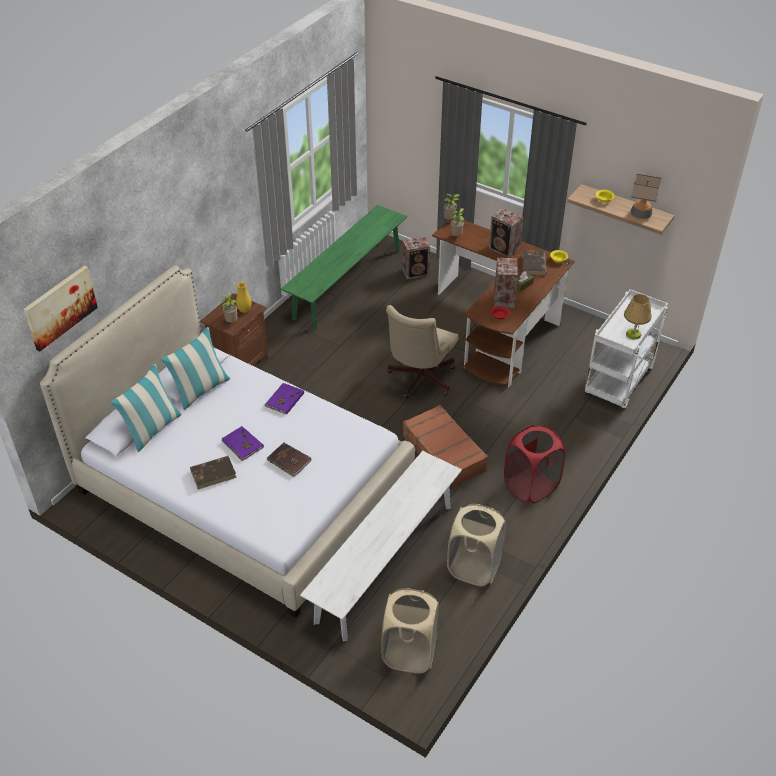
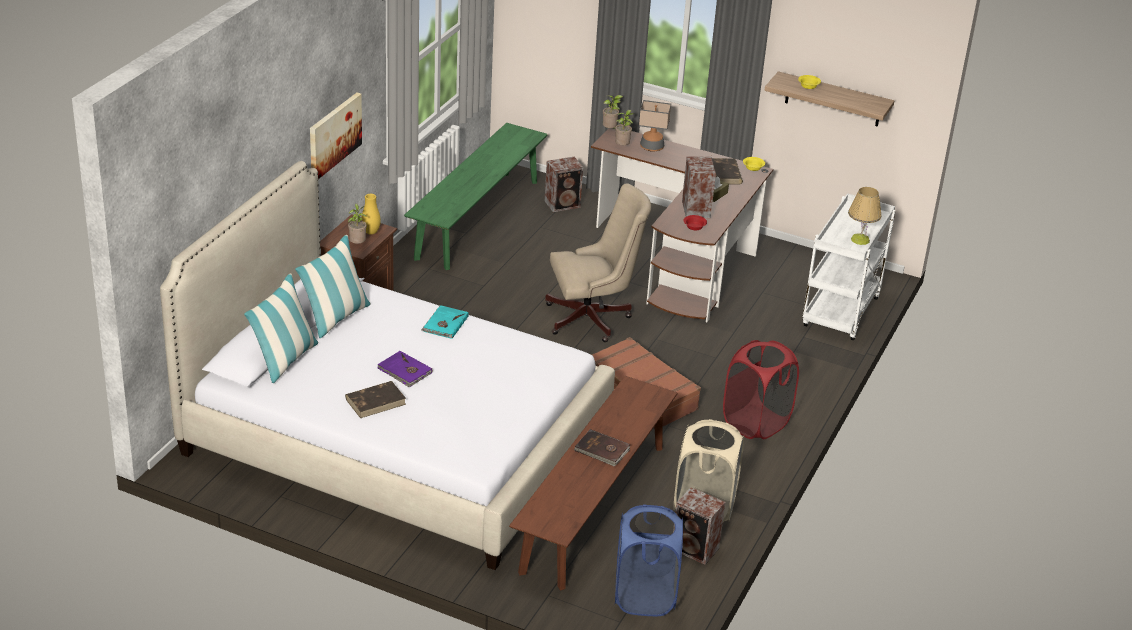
camera: 10 degrees left, 10 degrees down
(60, 307) = (186, 192): picture -> picture (334, 135)
(284, 400) = (445, 324): purple book -> turquoise book
(289, 461) = (467, 385): brown book -> brown book (602, 450)
(385, 562) = (593, 508): white bench -> brown bench
(409, 652) = (644, 596): beige laundry basket -> blue laundry basket
(419, 380) = (593, 319): beige office chair -> beige office chair turned 120 degrees counterclockwise
(505, 249) = (685, 159): speaker -> speaker (696, 549)
(641, 214) = (855, 100): table lamp -> table lamp (652, 147)

